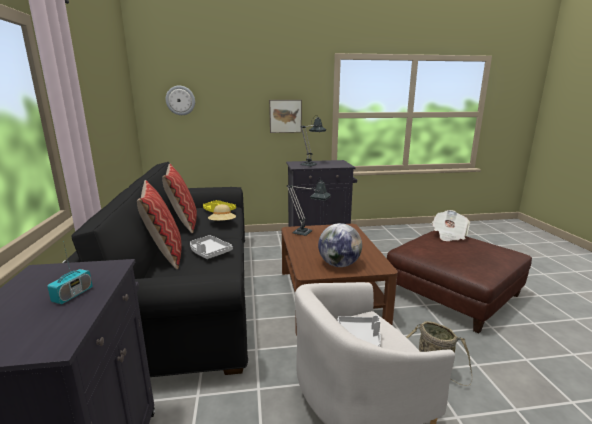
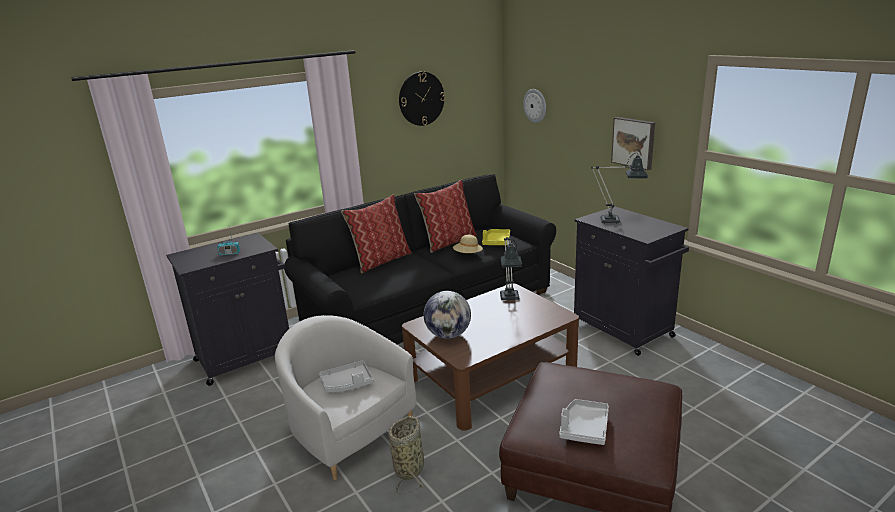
camera: 65 degrees right, 5 degrees up
(100, 84) = (421, 98): none -> wall clock
(209, 252) = (399, 272): grey tray -> grey tray (584, 428)
(449, 235) = (638, 392): newspaper -> none

